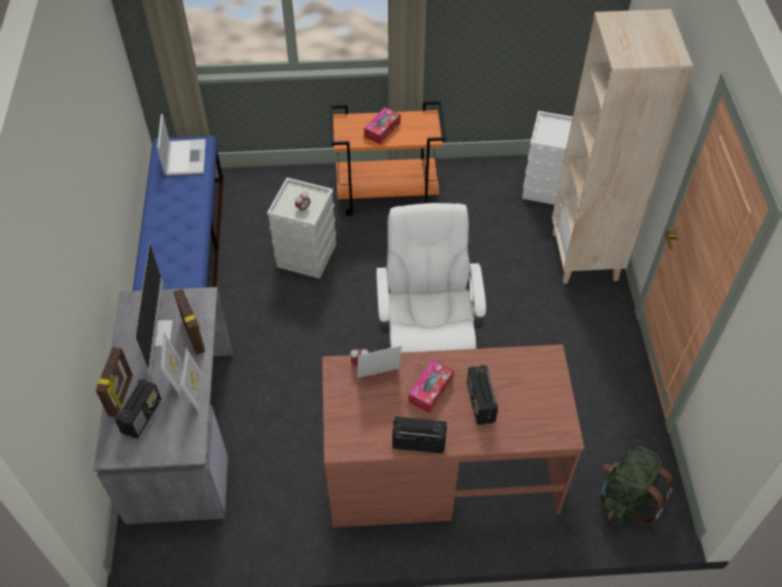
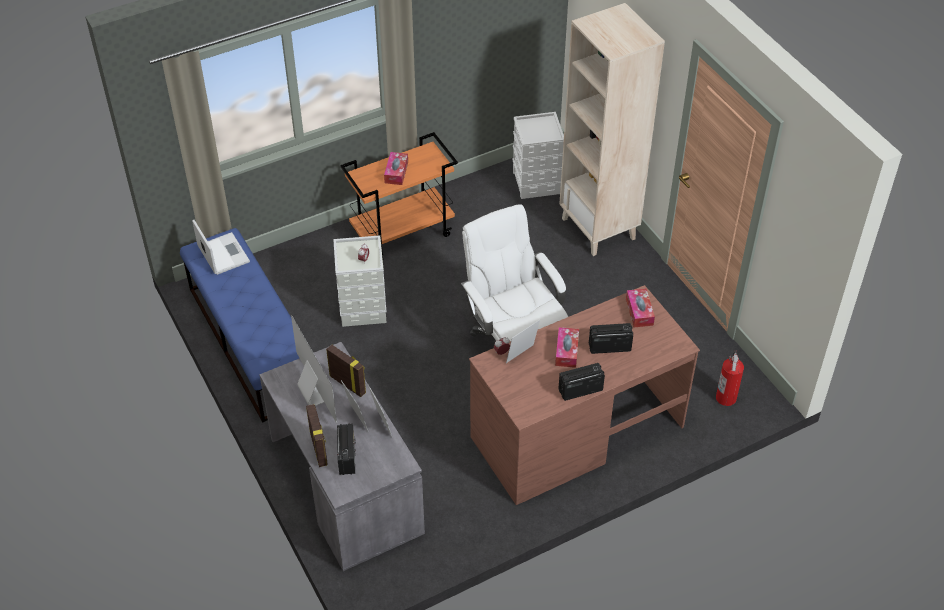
camera: 25 degrees left, 5 degrees down
(480, 403) = (609, 347): radio -> radio turned 120 degrees clockwise
(538, 374) = (639, 312): none -> tissue box
(625, 498) = (726, 397): green backpack -> fire extinguisher

